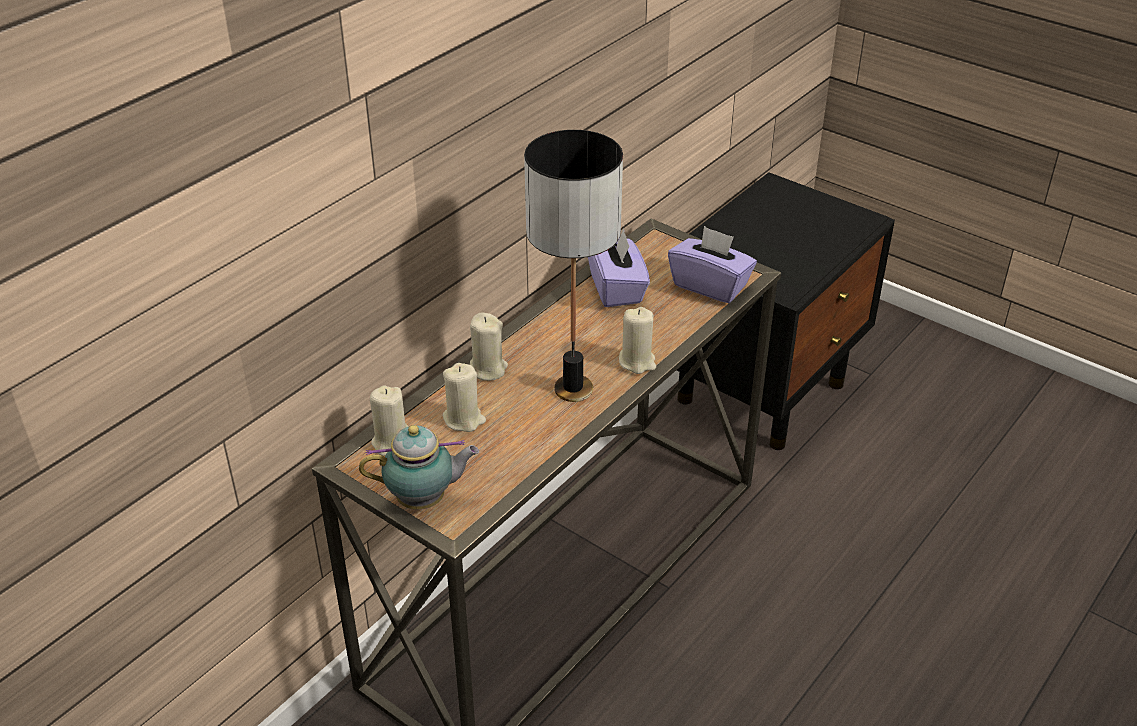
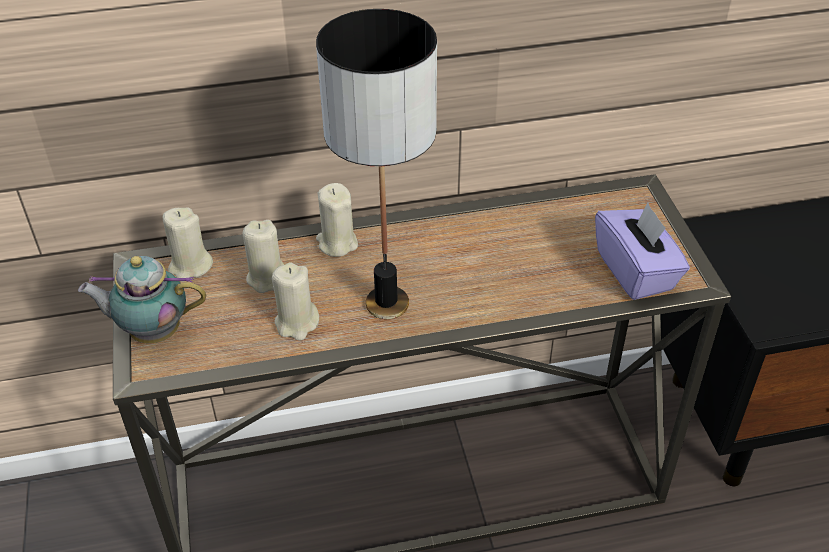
camera: 40 degrees right, 5 degrees up
(424, 500) = (152, 332): teapot -> teapot turned 150 degrees clockwise
(617, 288) = (539, 227): purple tissue box -> none
(637, 362) = (473, 309): beige candle -> beige candle (297, 323)

